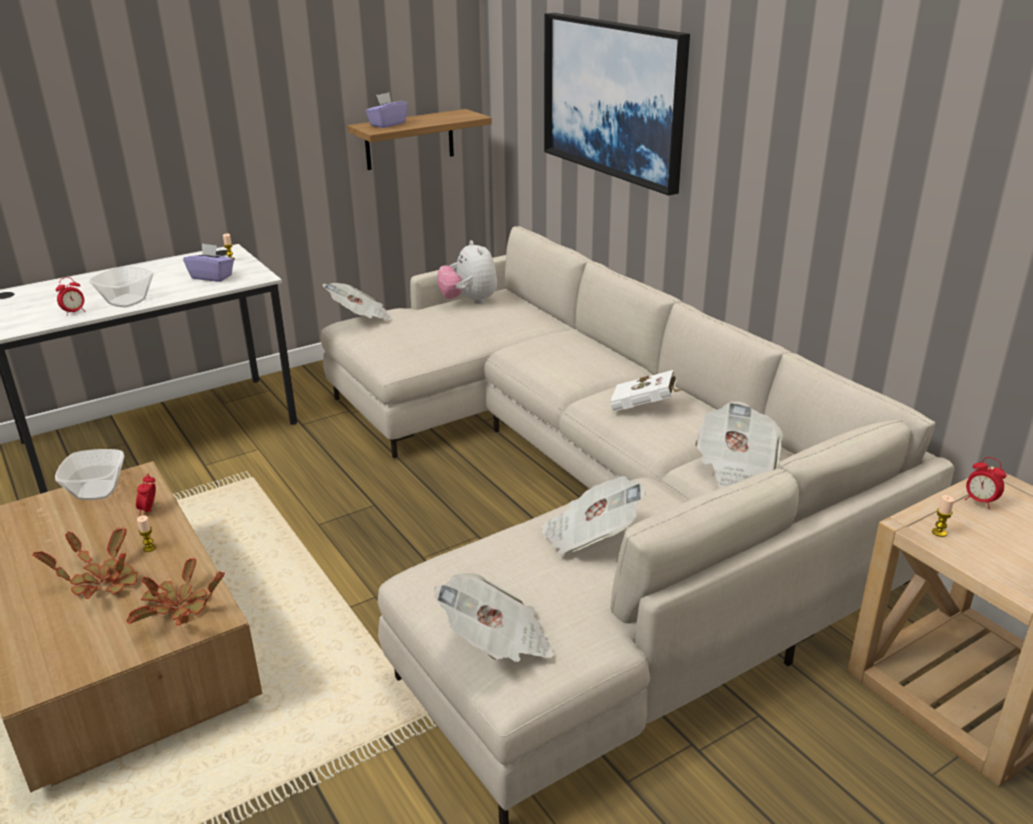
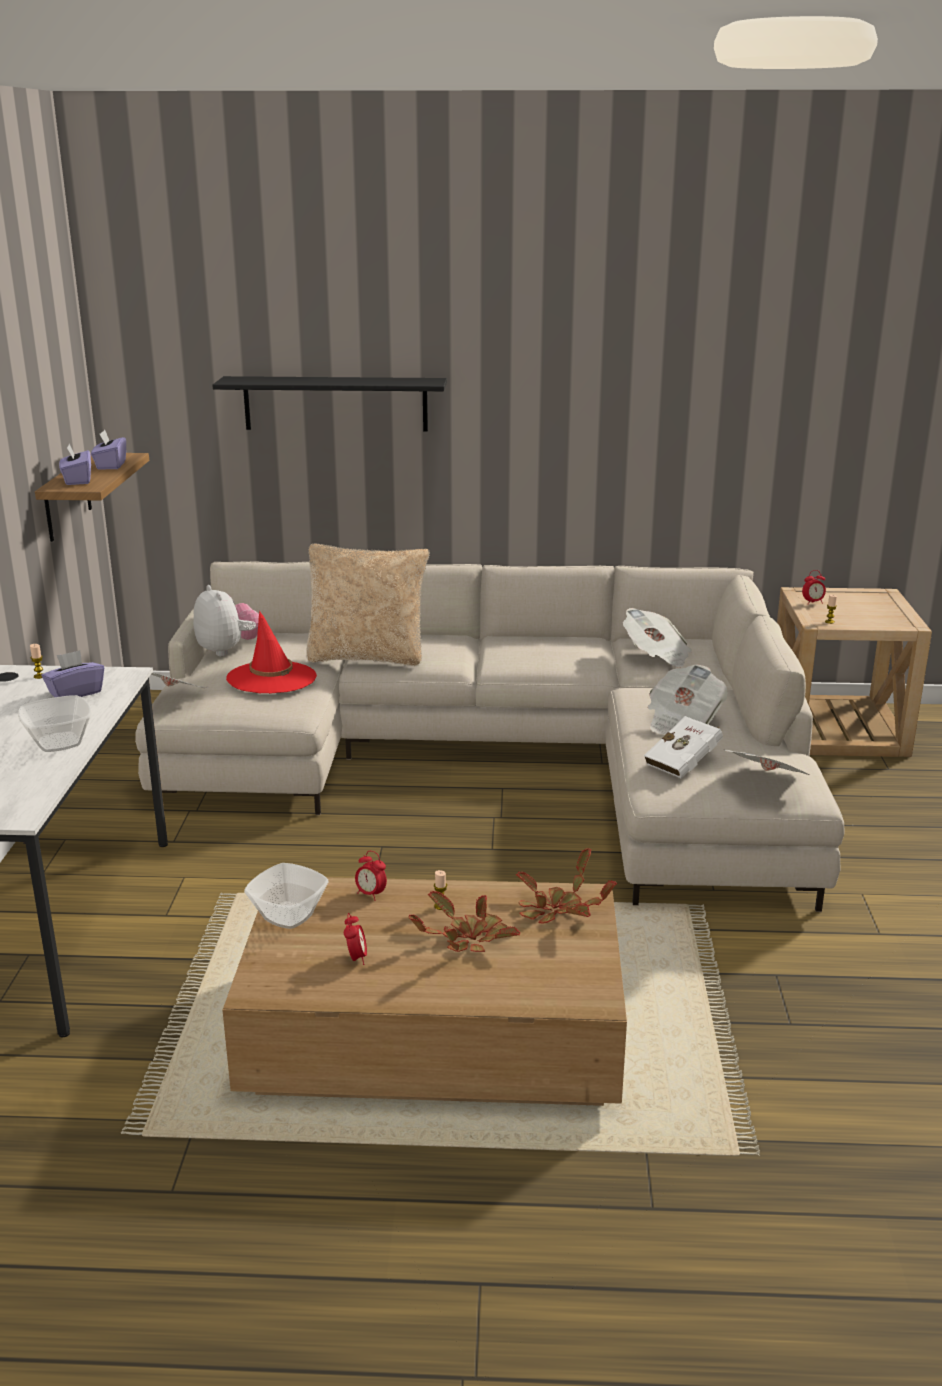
camera: 55 degrees left, 5 degrees down
(74, 312) = (36, 773): alarm clock -> alarm clock (356, 958)
(434, 332) = (271, 678): none -> red hat
(439, 120) = (110, 465): none -> purple tissue box
(469, 301) = (228, 650): plush toy -> plush toy turned 135 degrees counterclockwise
(526, 350) = (368, 659): none -> beige pillow
(613, 99) = (335, 403): picture -> black shelf
(645, 407) = (536, 652): white book -> white book (685, 763)

